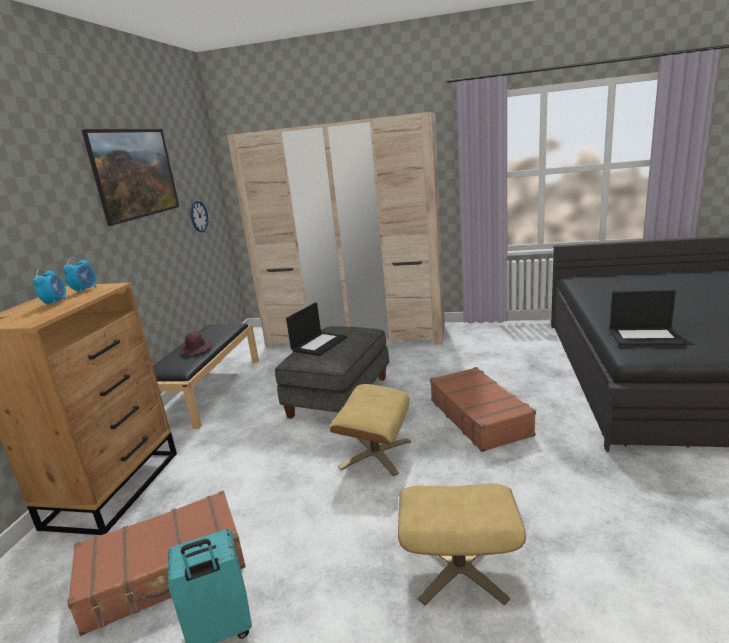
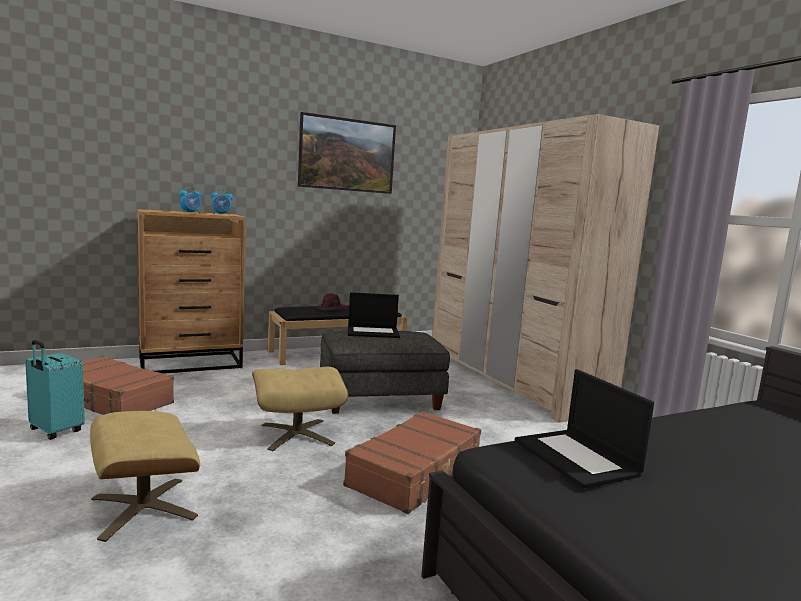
camera: 50 degrees right, 10 degrees down
(199, 216) = (419, 209): wall clock -> none

